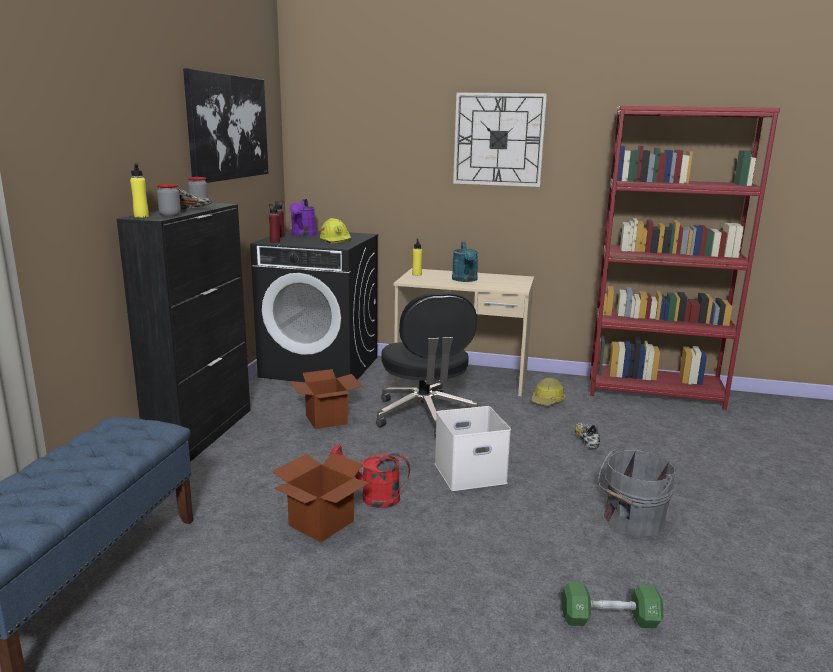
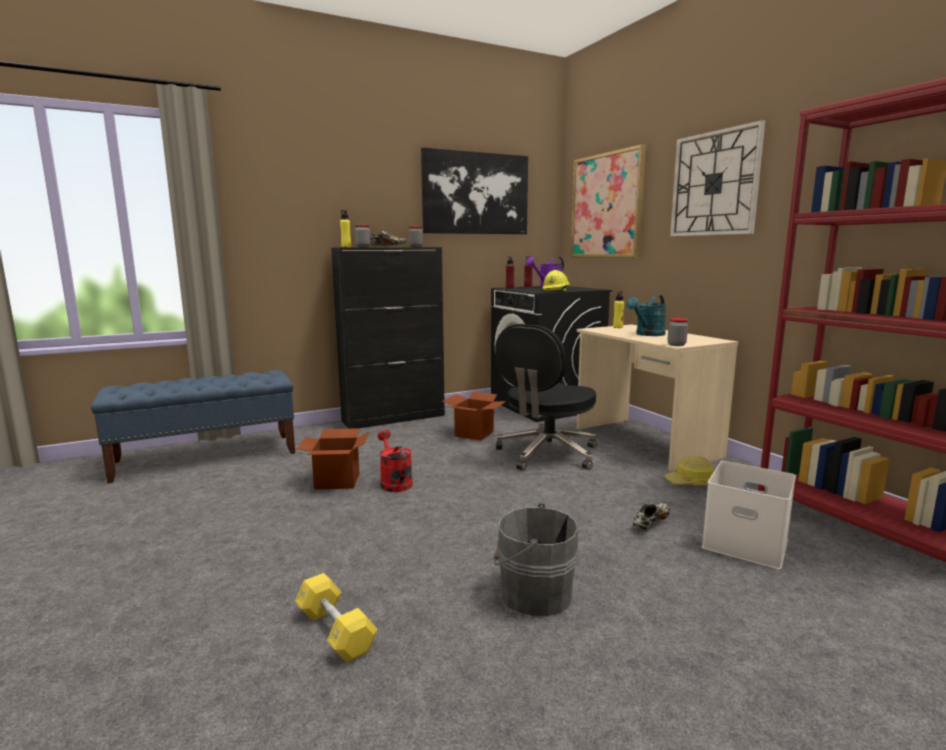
camera: 50 degrees right, 5 degrees down
(360, 145) = (606, 206): none -> picture
(470, 472) = (488, 498): white storage box -> white storage box (747, 543)
(518, 288) = (676, 345): none -> jar
(609, 619) = (335, 631): green dumbbell -> yellow dumbbell

